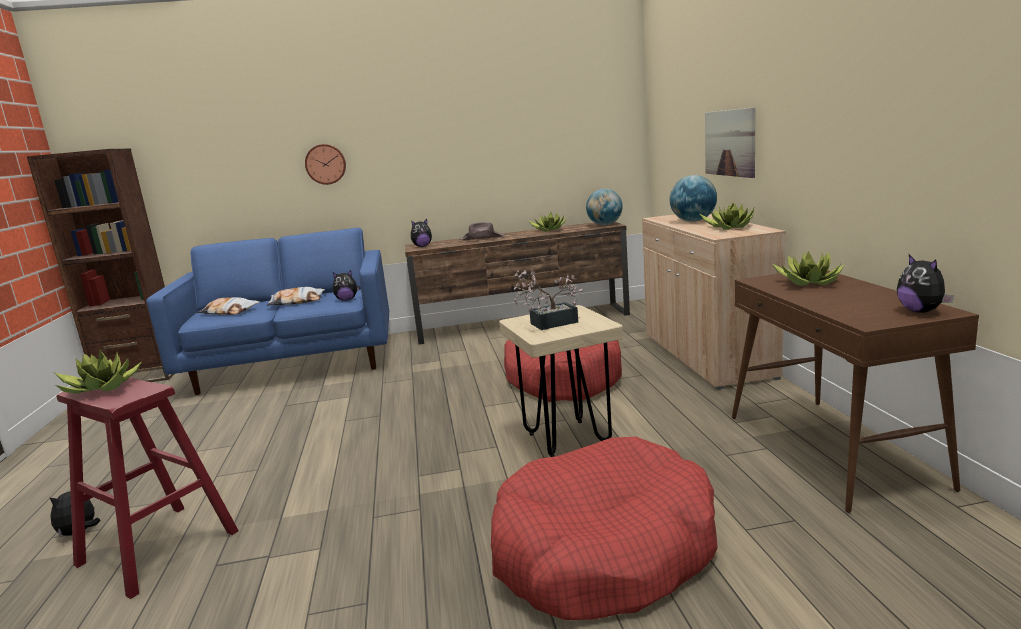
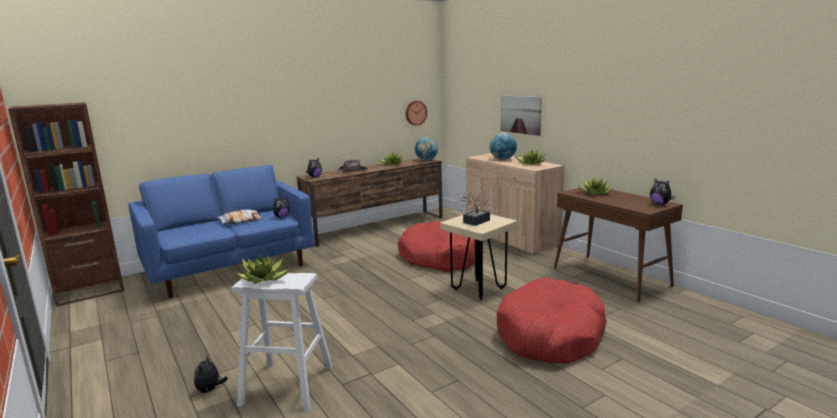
camera: 25 degrees left, 0 degrees up
(158, 548) = (287, 385): red stool -> white stool
(229, 312) = (191, 231): pillow -> none
(325, 164) = (241, 117): wall clock -> wall clock (415, 113)

